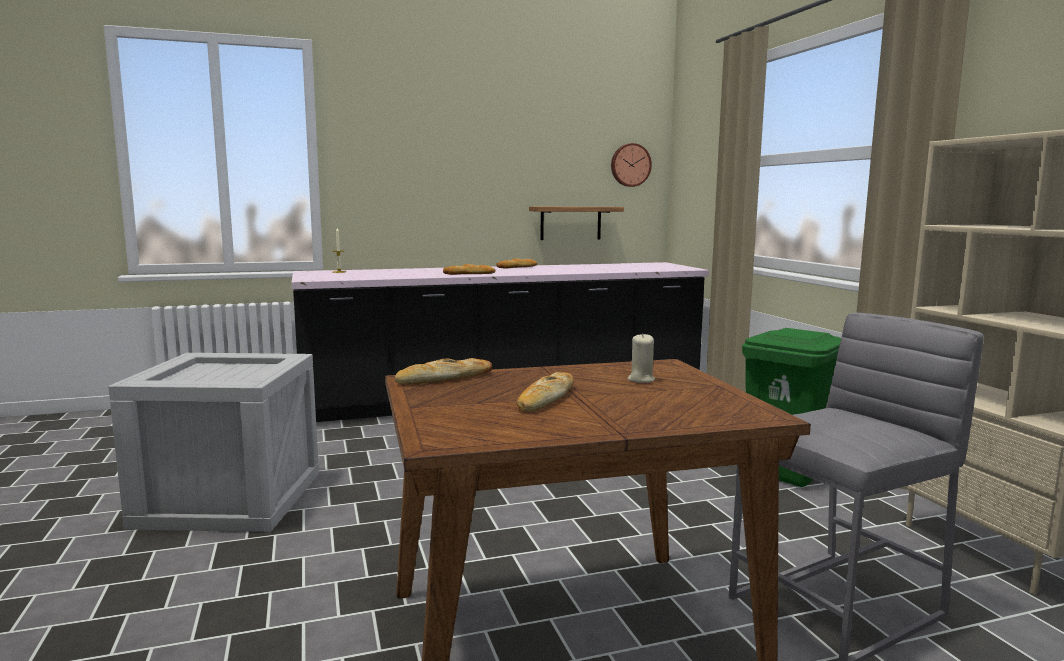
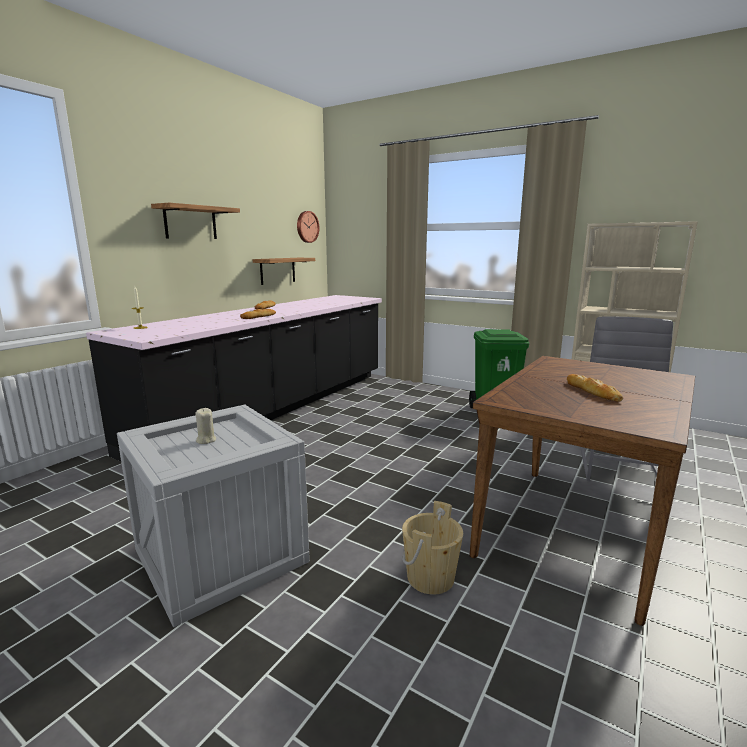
camera: 40 degrees left, 5 degrees up
(327, 591) = (430, 577): none -> beige bucket
(442, 162) = (190, 222): none -> shelf
(444, 378) = (508, 394): bread -> none
(641, 379) = (578, 370): beige candle -> beige candle (206, 440)

